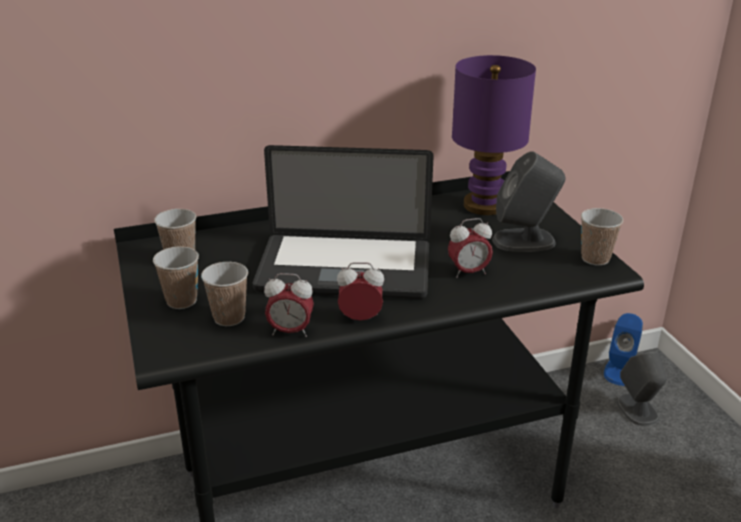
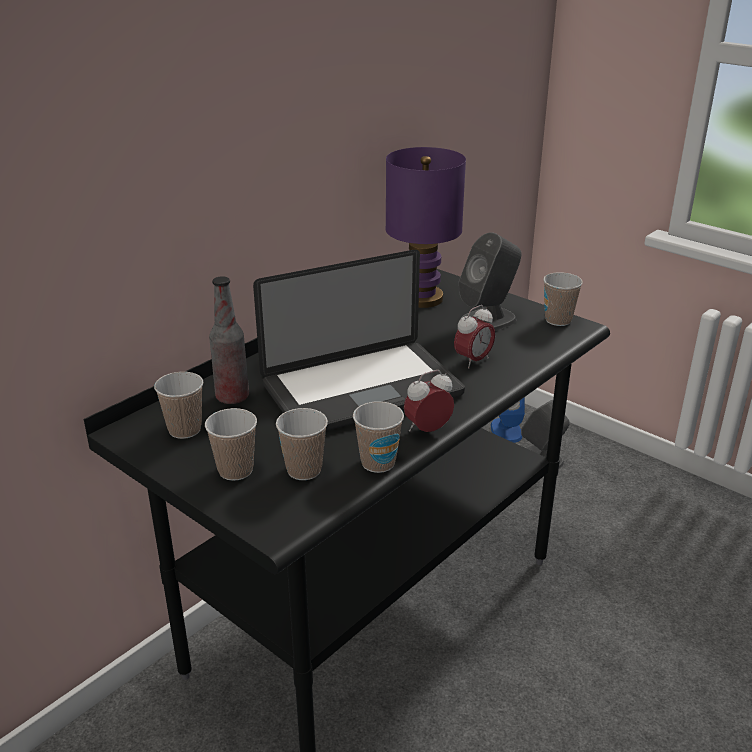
camera: 30 degrees left, 0 degrees up
(240, 245) = (232, 397): none -> bottle
(290, 331) = (378, 463): alarm clock -> cup

